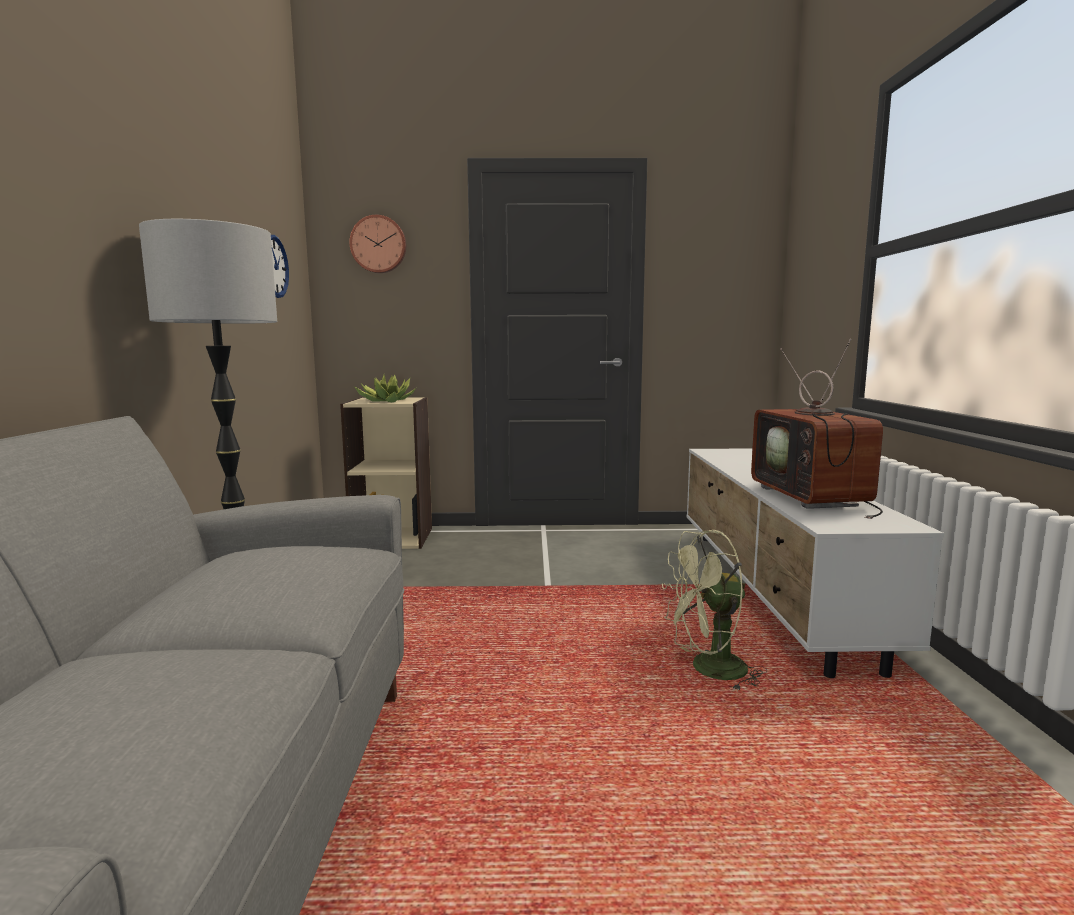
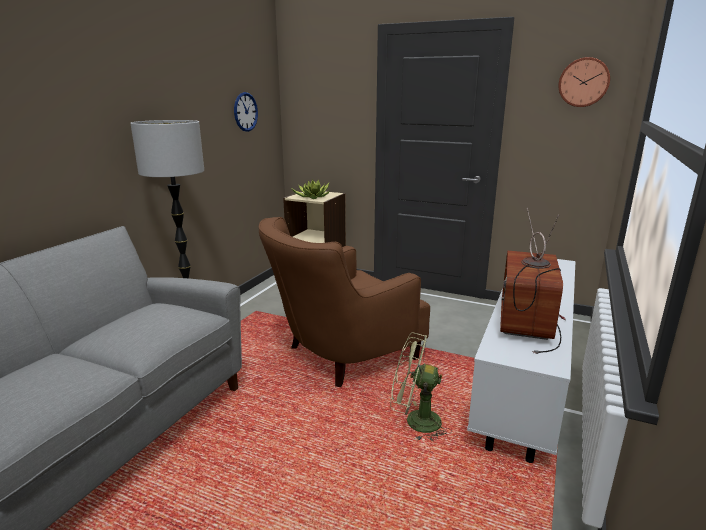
camera: 25 degrees right, 10 degrees up
(378, 244) = (320, 88): wall clock -> wall clock (583, 82)
(522, 616) = (342, 355): none -> brown armchair

